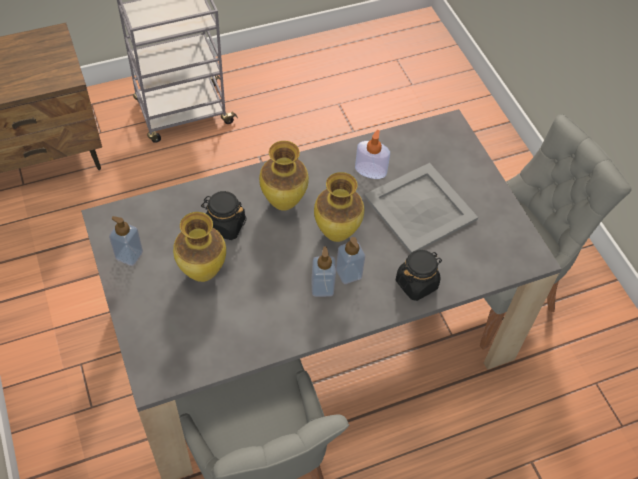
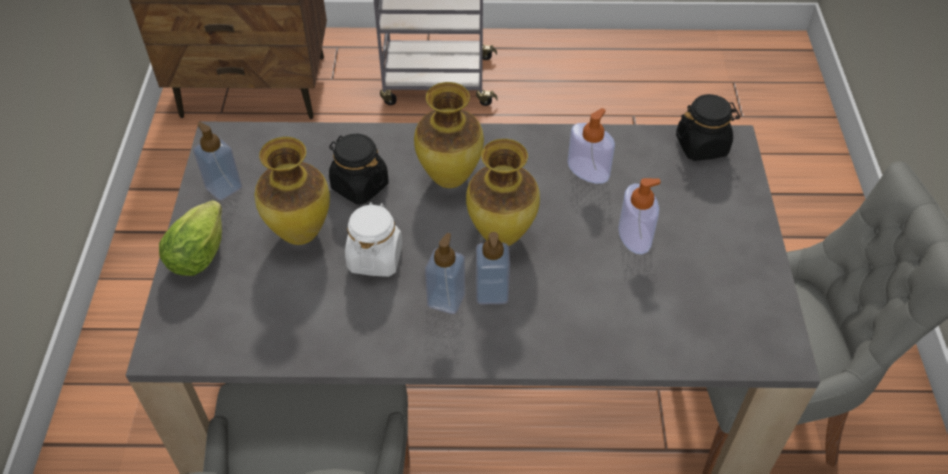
camera: 25 degrees right, 5 degrees down
(139, 306) = (201, 251): none -> lettuce
(262, 274) = (375, 258): none -> white jar
(416, 283) = (583, 335): black jar -> black jar (702, 146)
(419, 208) = (634, 235): grey tray -> soap dispenser

